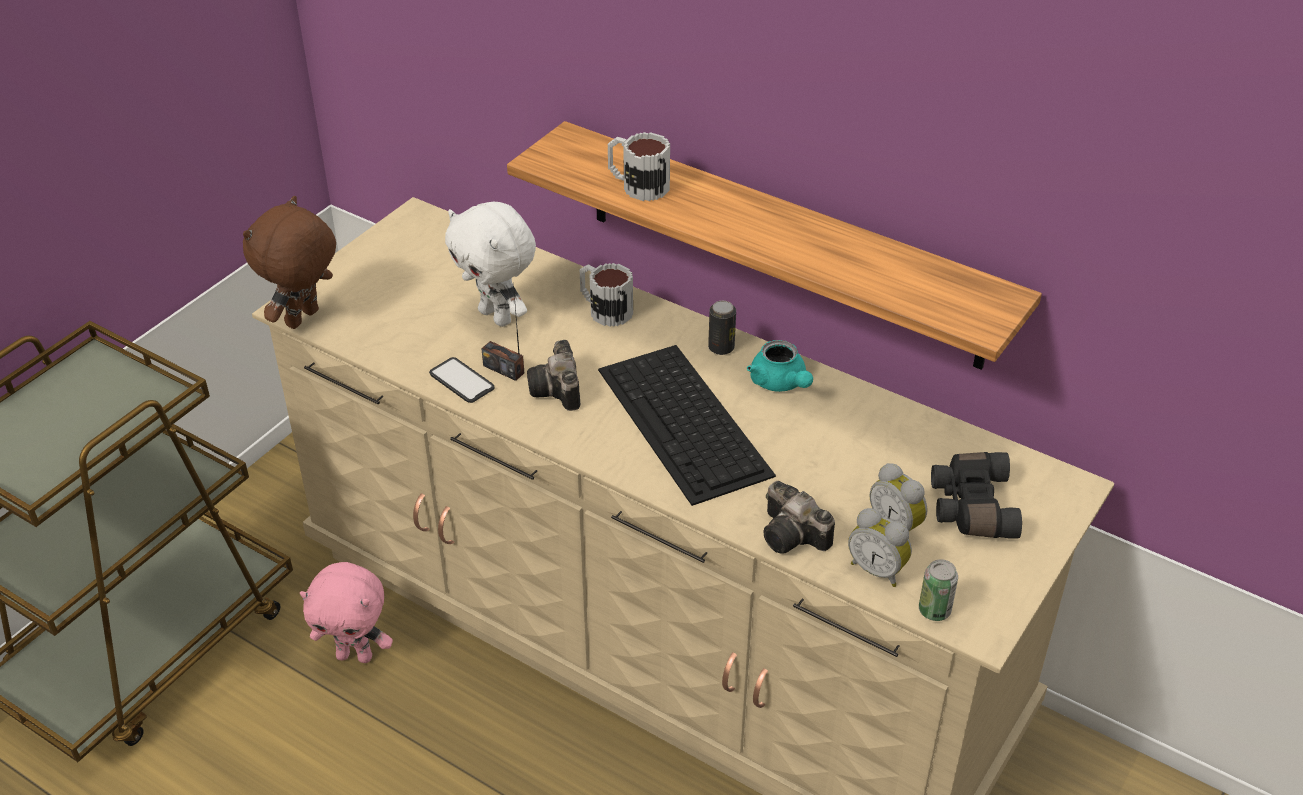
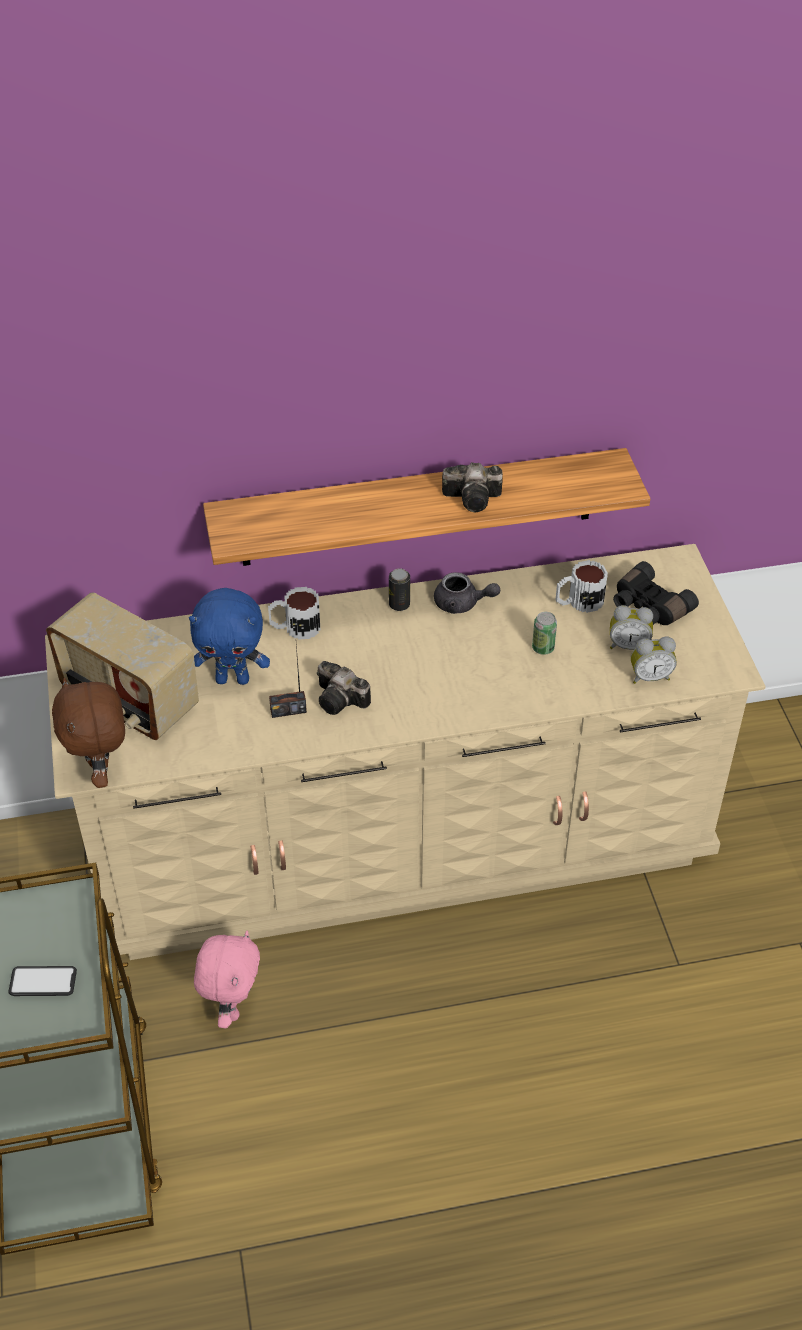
camera: 45 degrees left, 5 degrees up
(355, 655) = (232, 1007): pink plush toy -> pink plush toy turned 45 degrees counterclockwise
(398, 281) = (128, 701): none -> radio
(462, 381) = (273, 737): phone -> phone (43, 982)
(497, 316) = (233, 679): white plush toy -> blue plush toy
(637, 185) = (319, 519): mug -> mug (578, 602)
(685, 422) = (442, 666): keyboard -> none
(780, 383) = (462, 604): turquoise teapot -> grey teapot
(795, 536) = (587, 690): camera -> camera (475, 498)
(934, 610) = (702, 678): can -> can (543, 648)

